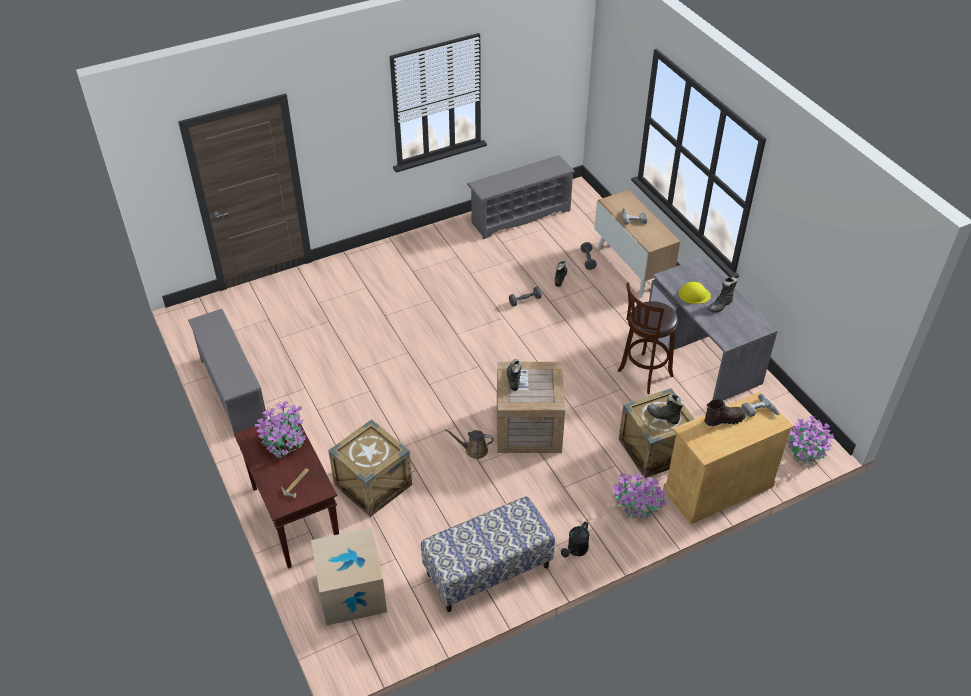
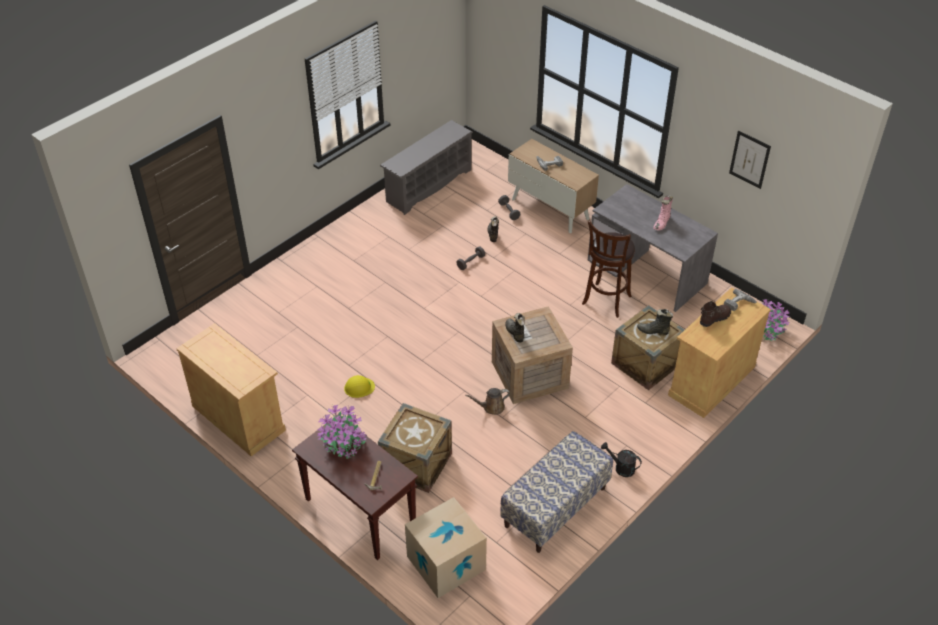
camera: 20 degrees left, 0 degrees up
(232, 392) = (239, 418): grey shoe rack -> beige cabinet
(576, 550) = (621, 468): black watering can -> black watering can turned 105 degrees clockwise
(637, 505) = (653, 415): potted plant -> none
(694, 294) = (635, 219): yellow hard hat -> yellow hard hat (359, 387)
(720, 306) = (662, 223): black boot -> pink boot
(820, 256) = (749, 159): none -> picture

